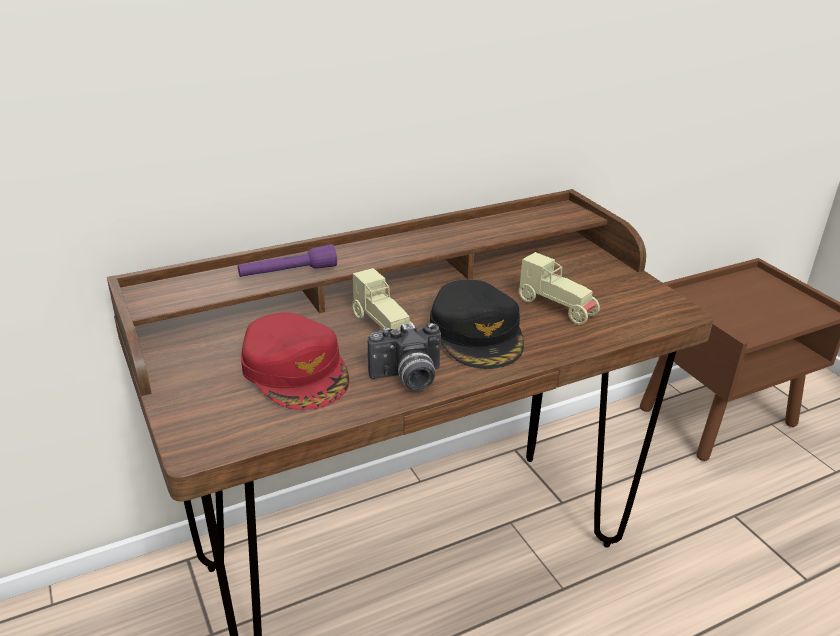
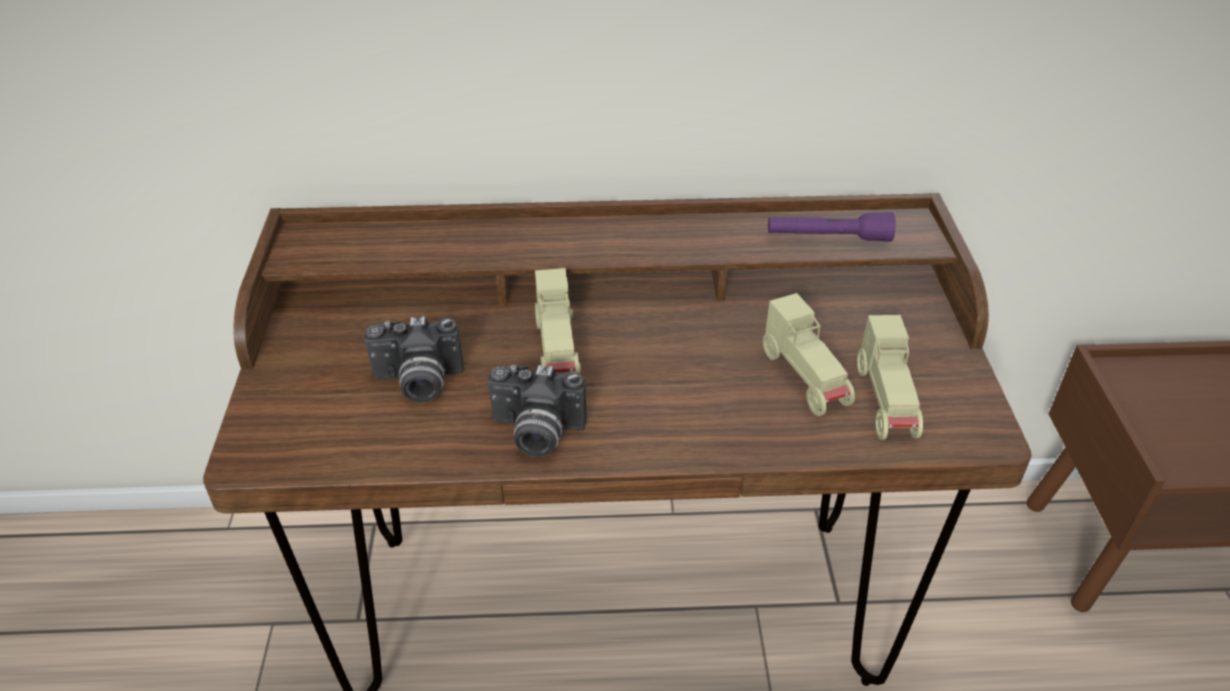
camera: 25 degrees right, 10 degrees up
(288, 273) = (469, 248): purple flashlight -> purple flashlight (828, 238)
(296, 370) = (418, 383): red cap -> camera
(477, 333) = (669, 390): black cap -> none
(614, 309) = (886, 402): none -> beige toy car

